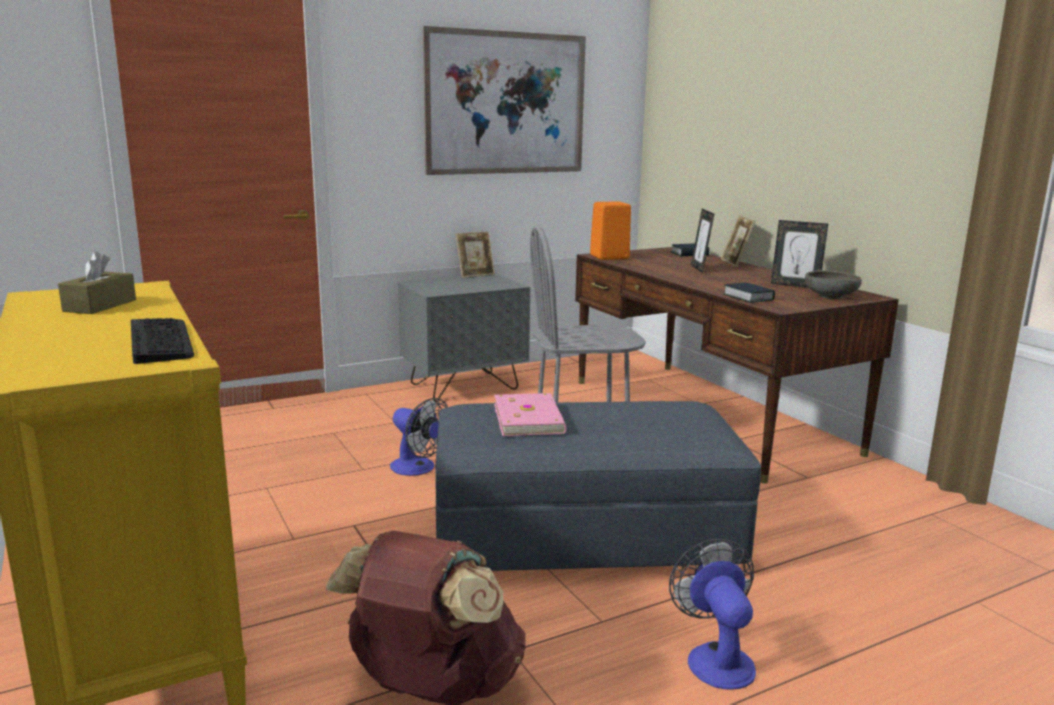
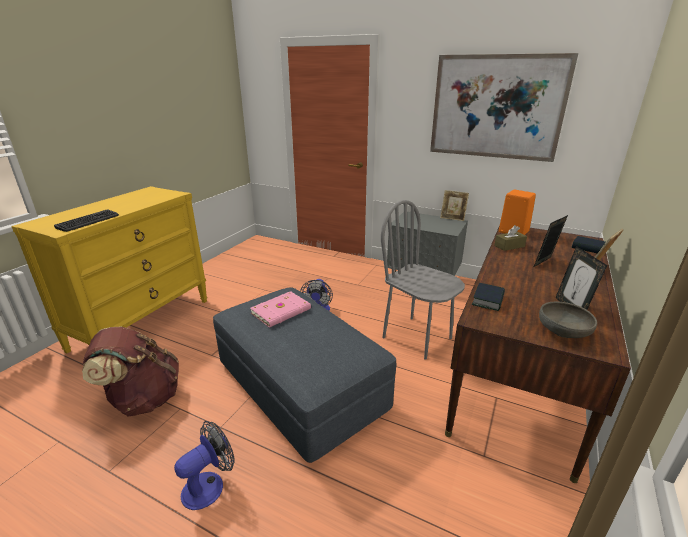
camera: 55 degrees right, 10 degrees up
(100, 305) = (138, 199): brown tissue box -> brown tissue box (509, 246)

